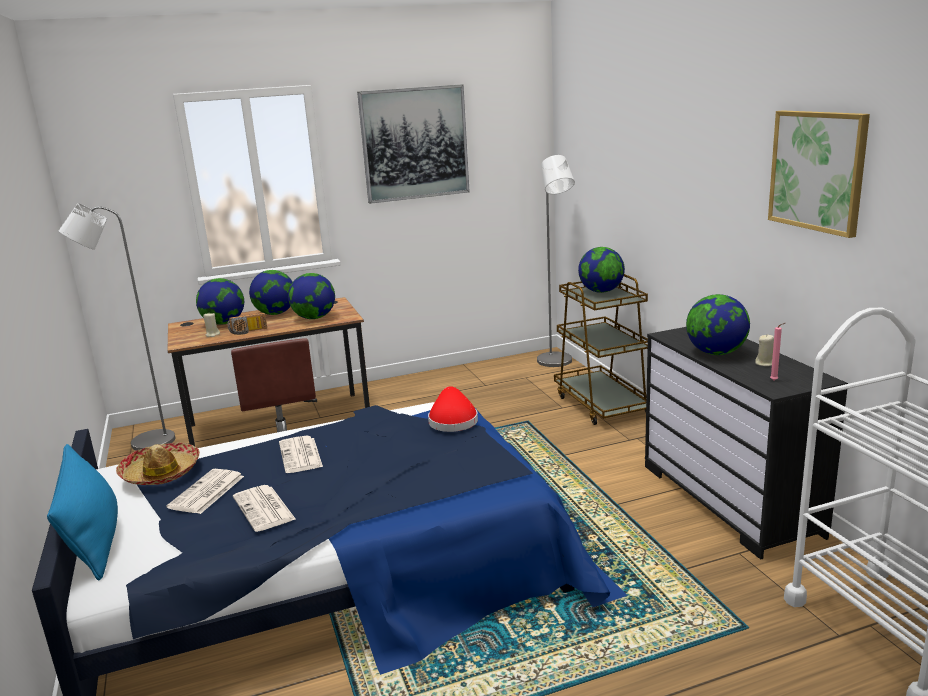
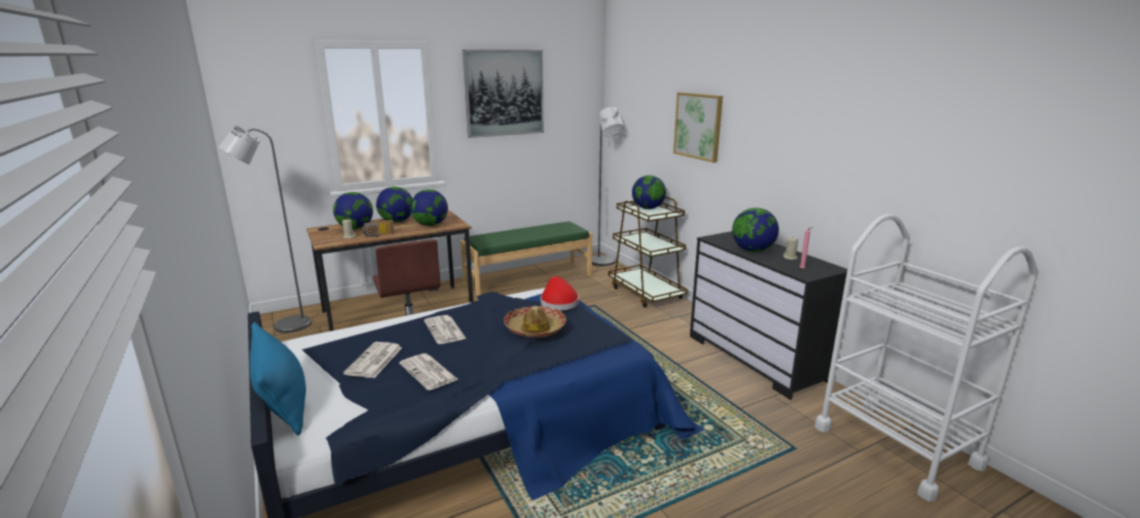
camera: 10 degrees left, 0 degrees up
(161, 473) = (328, 346): hat -> hat (535, 328)
(450, 385) = (528, 279): none -> green bench
(817, 171) = (832, 118): picture -> picture (698, 126)

